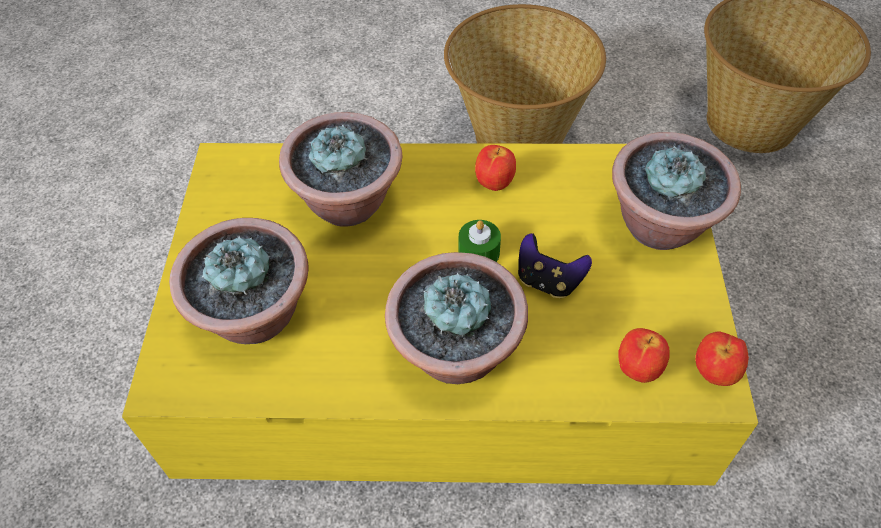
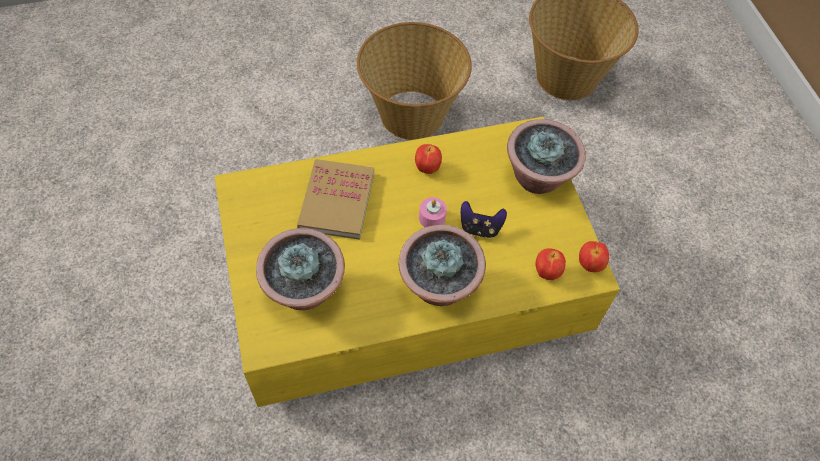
camera: 20 degrees left, 5 degrees up
(349, 204) = (337, 201): potted plant -> book
(479, 253) = (432, 218): green candle -> pink candle

